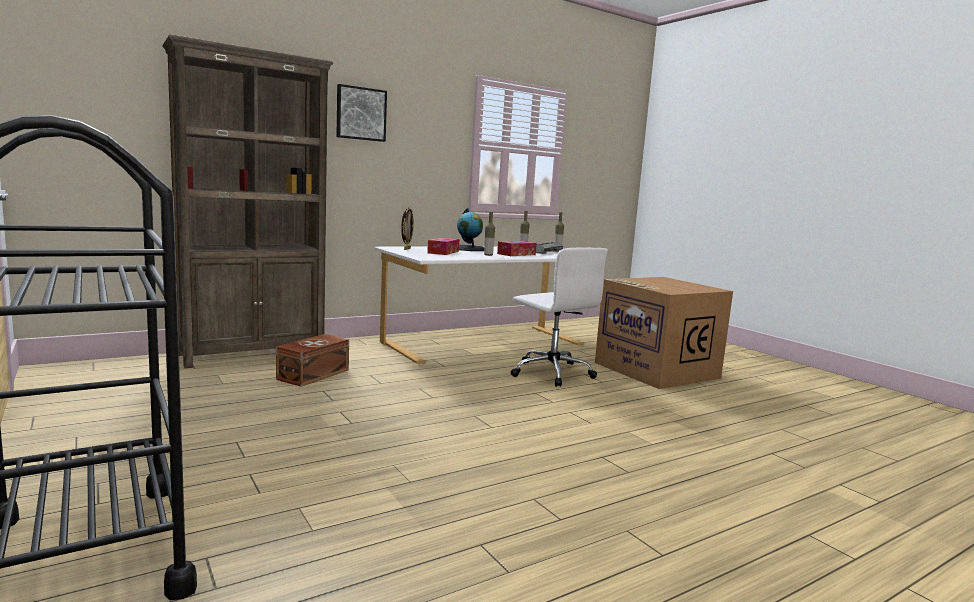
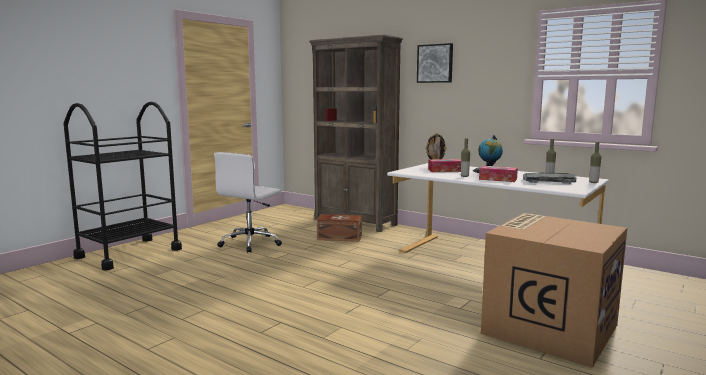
camera: 70 degrees right, 0 degrees up
(551, 372) = (452, 288): white office chair -> white office chair (251, 243)

